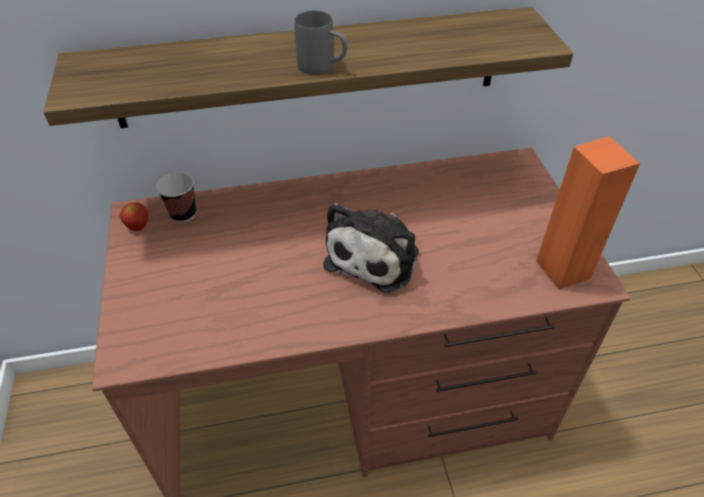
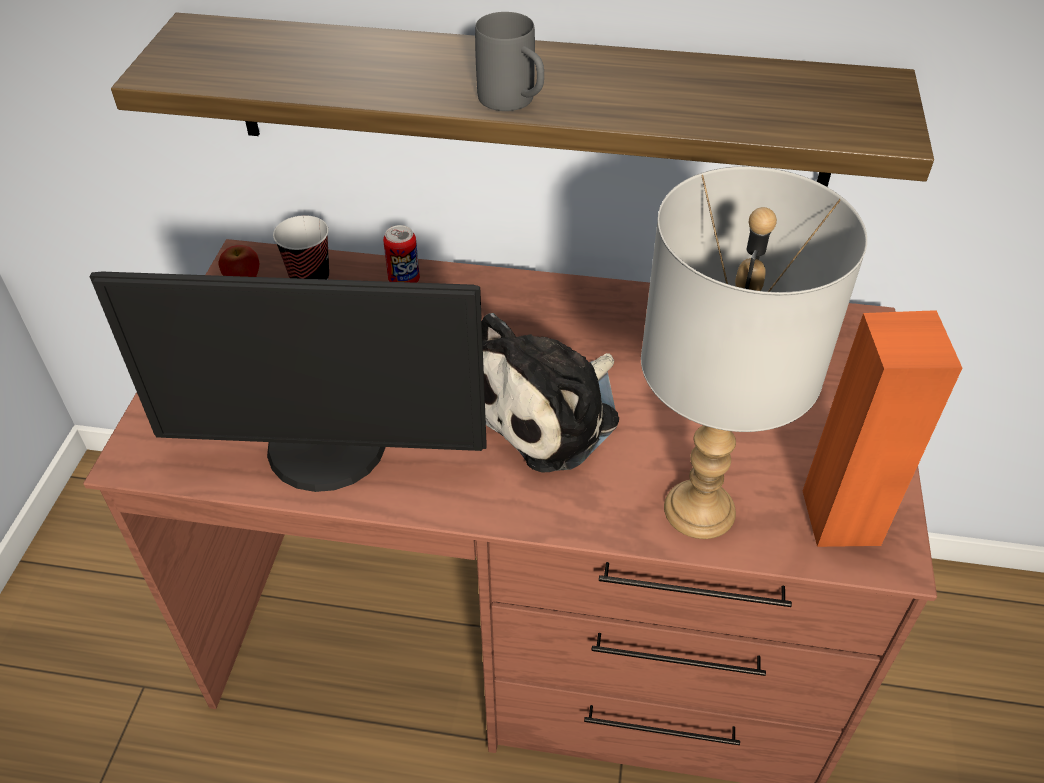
camera: 20 degrees right, 0 degrees up
(245, 200) = (404, 280): none -> can
(249, 318) = (326, 451): none -> monitor
(488, 287) = (701, 510): none -> grey table lamp

